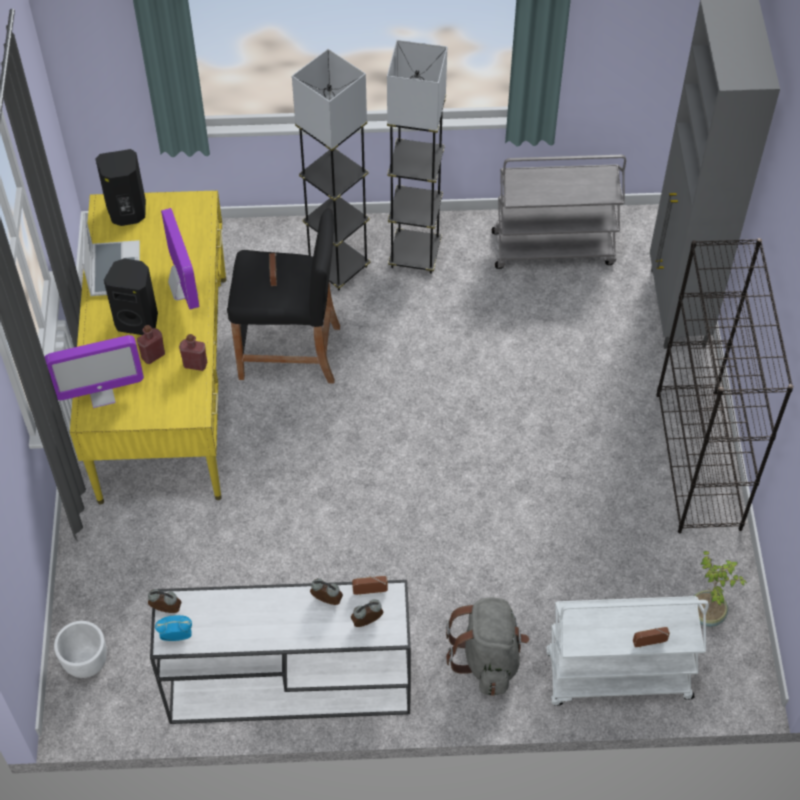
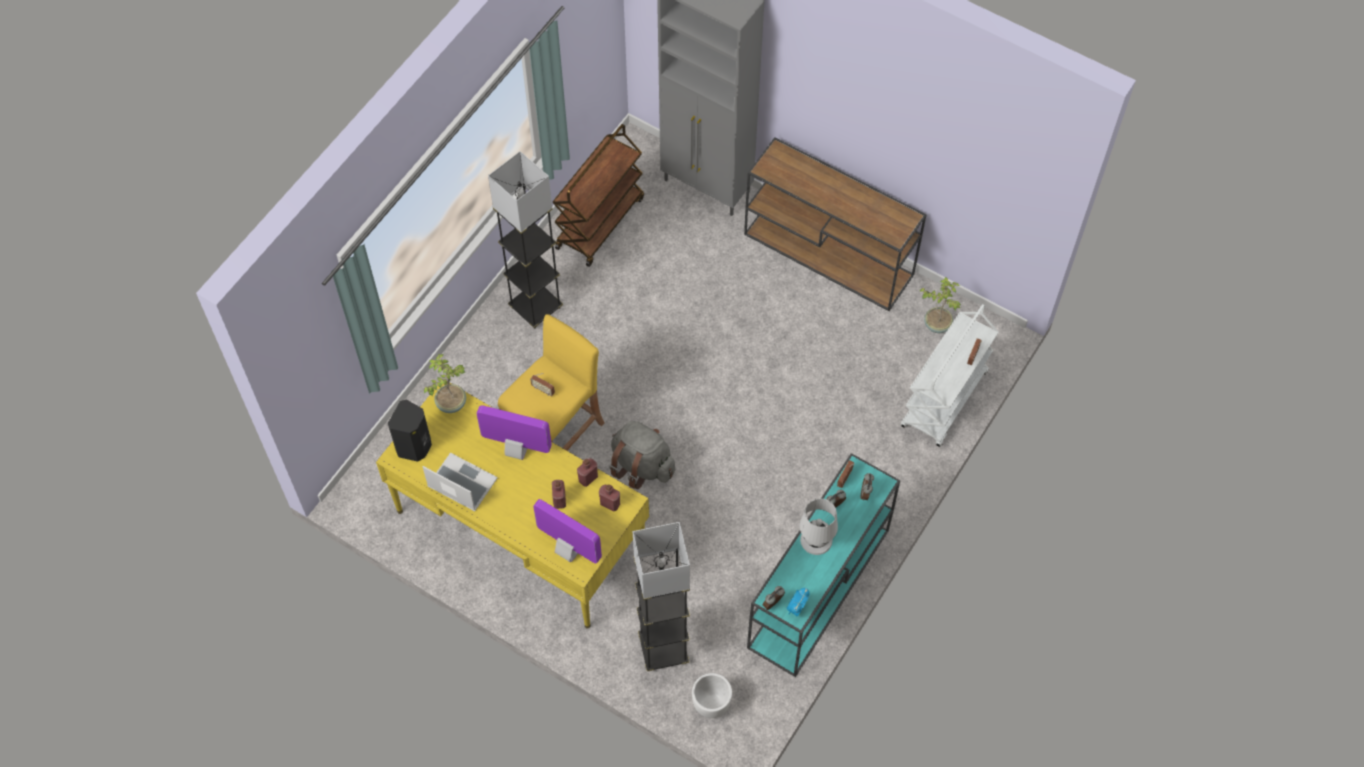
camera: 55 degrees left, 5 degrees up
(102, 395) = (568, 550): monitor -> monitor turned 75 degrees counterclockwise
(138, 321) = (521, 493): black speaker -> none
(180, 399) = (610, 503): none -> red bottle
(195, 211) = (450, 403): none -> potted plant
(273, 608) = (816, 540): none -> white table lamp
(287, 686) = (818, 590): white console table -> turquoise console table
(290, 352) = (556, 434): black stool -> yellow stool
(338, 267) = (507, 361): grey floor lamp -> grey floor lamp (663, 649)
(488, 658) = (881, 462): grey backpack -> grey backpack (641, 465)
(554, 247) = (600, 222): grey cart -> brown cart
(699, 461) = (830, 255): black bookcase -> brown console table

